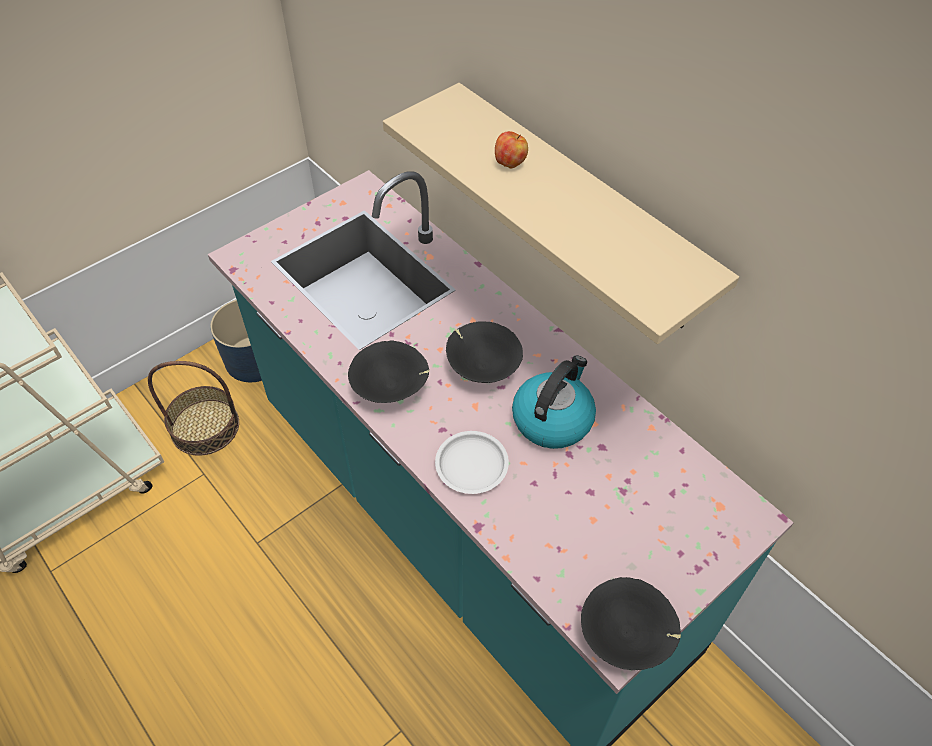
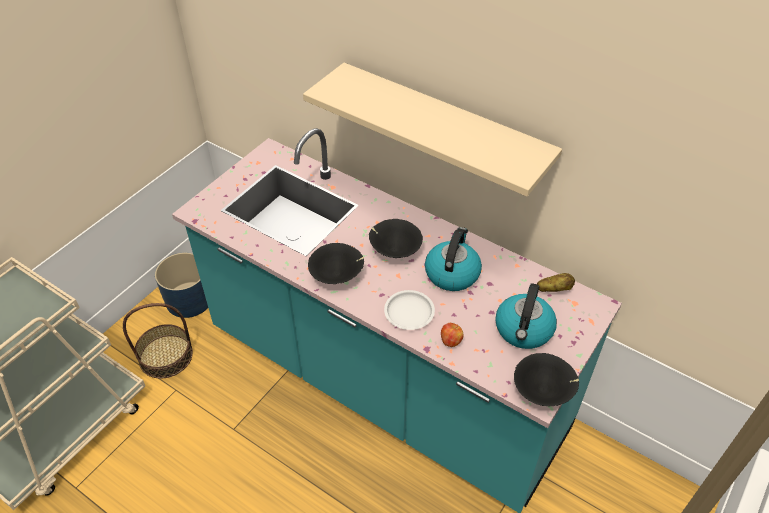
camera: 15 degrees left, 5 degrees down
(510, 163) = (397, 106): apple -> apple (451, 341)
(628, 531) = (523, 330): none -> kettle
(694, 477) = (554, 289): none -> potato

